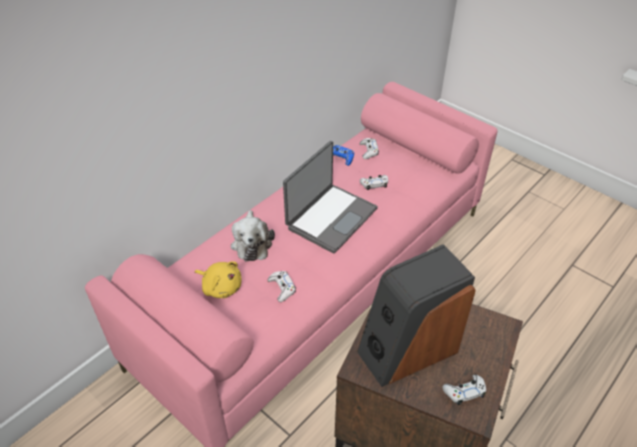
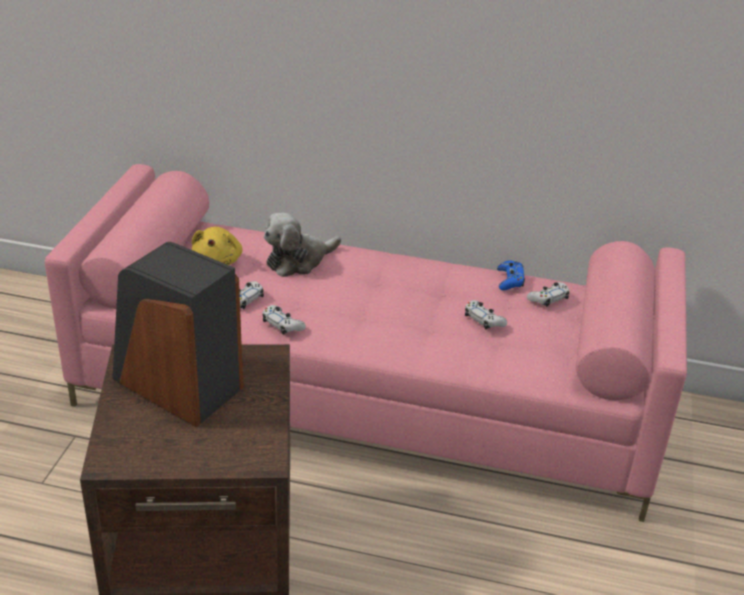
camera: 60 degrees right, 10 degrees down
(330, 218) = (387, 302): laptop -> none
(464, 392) = (137, 444): white game controller -> white game controller (282, 324)

